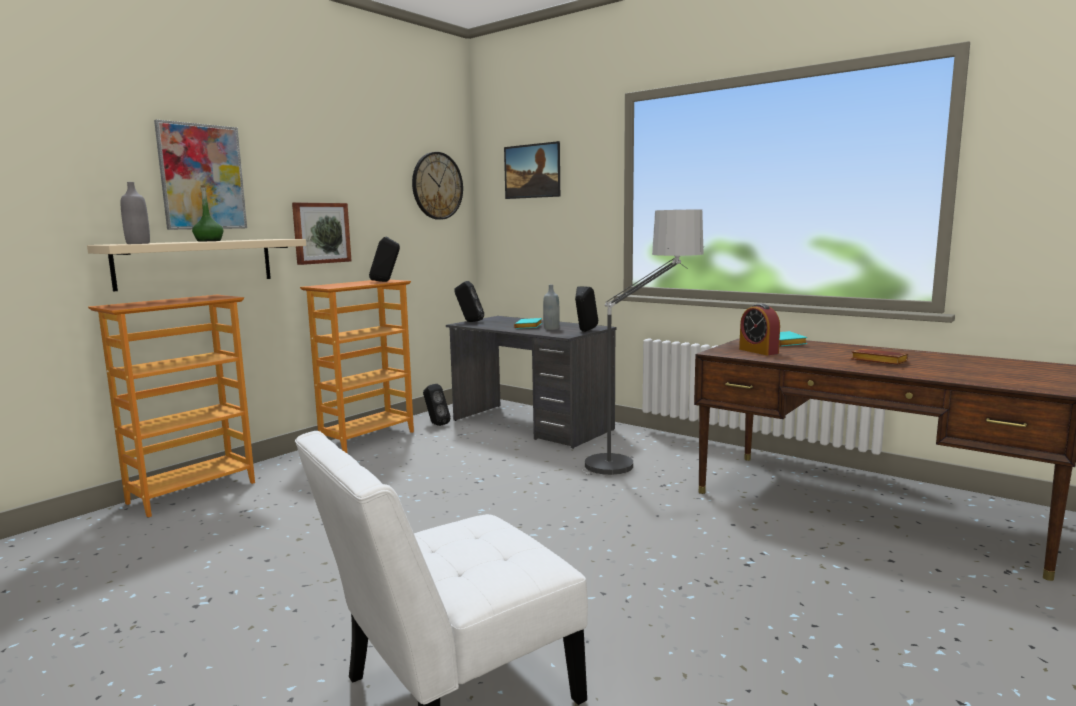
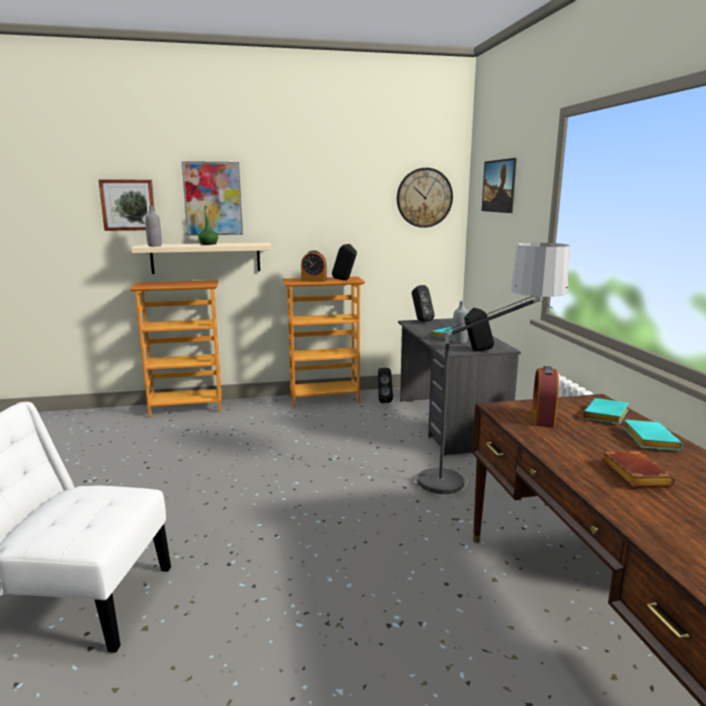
camera: 40 degrees right, 5 degrees up
(321, 233) = (305, 238): picture -> picture (128, 205)
(351, 284) = (314, 280): none -> alarm clock
(836, 348) = (647, 439): none -> turquoise book

